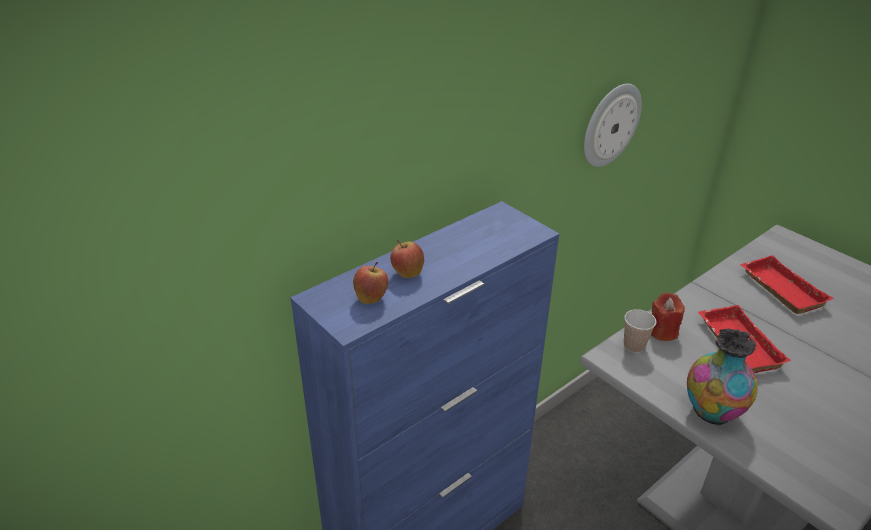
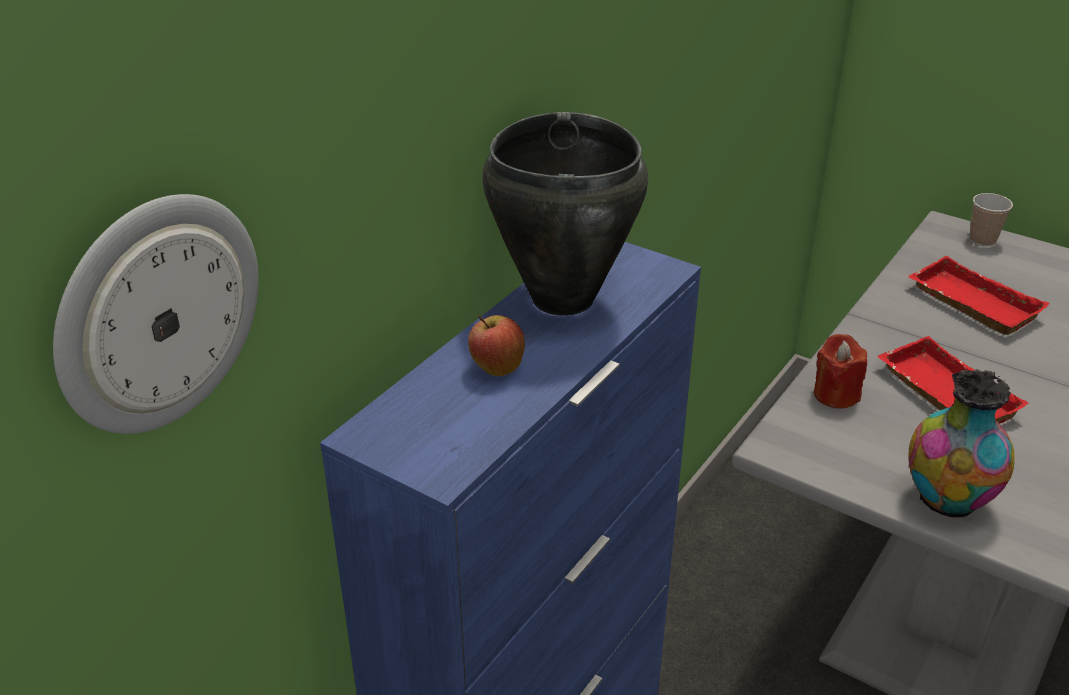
camera: 15 degrees left, 0 degrees up
(371, 298) = (457, 418): apple -> none
(464, 239) = (561, 299): none -> black cooking pot
(610, 125) = (711, 90): wall clock -> wall clock (157, 313)
(634, 346) = (803, 424): cup -> cup (982, 240)

